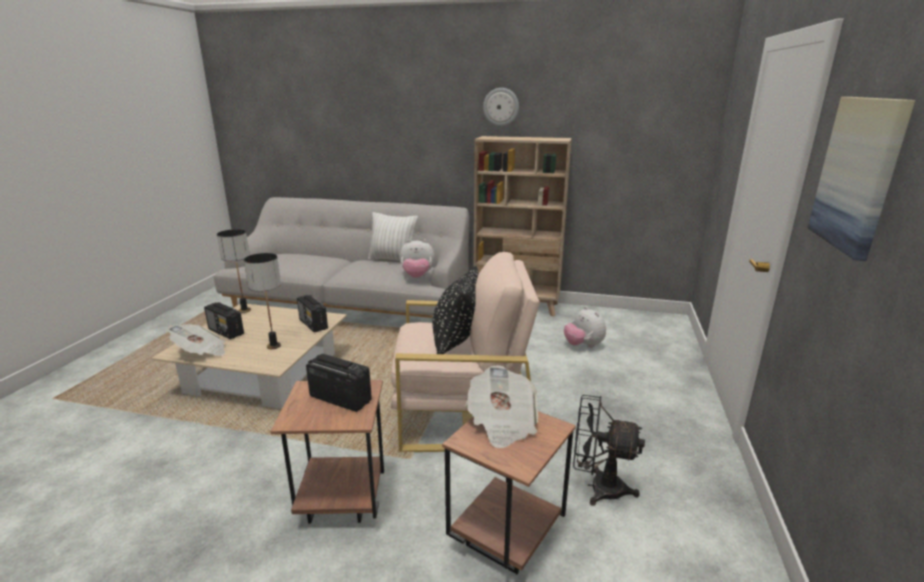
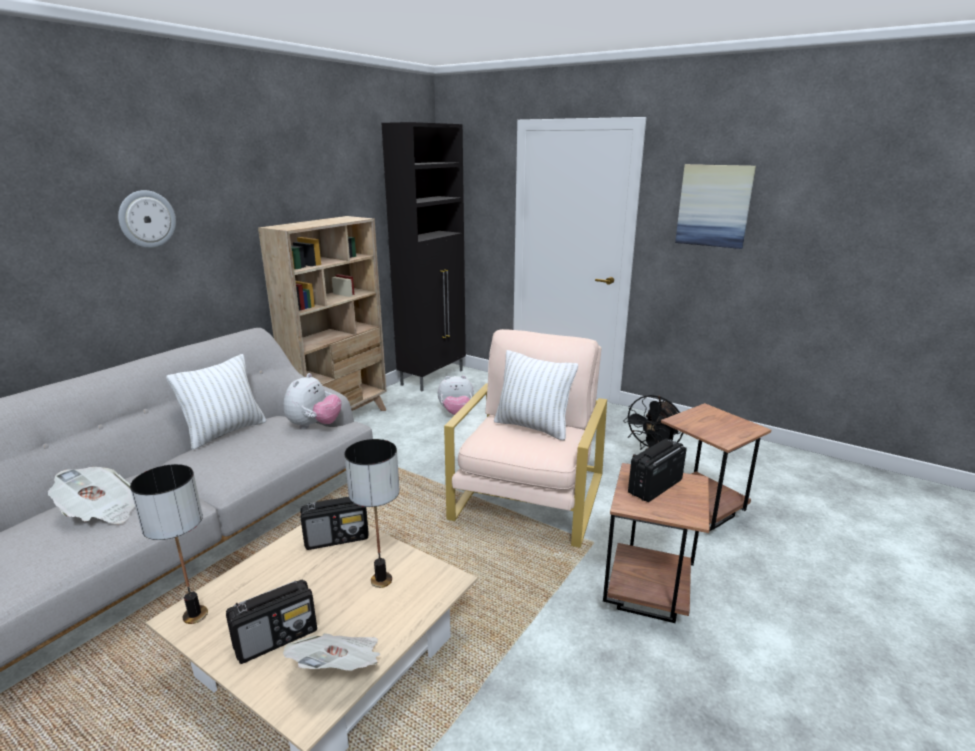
camera: 70 degrees left, 0 degrees up
(456, 341) = (533, 427): black pillow -> white pillow
(501, 107) = (270, 187): wall clock -> wall clock (147, 219)
(502, 423) = (702, 424): newspaper -> newspaper (101, 512)
(642, 319) = (433, 377): none -> black cabinet

